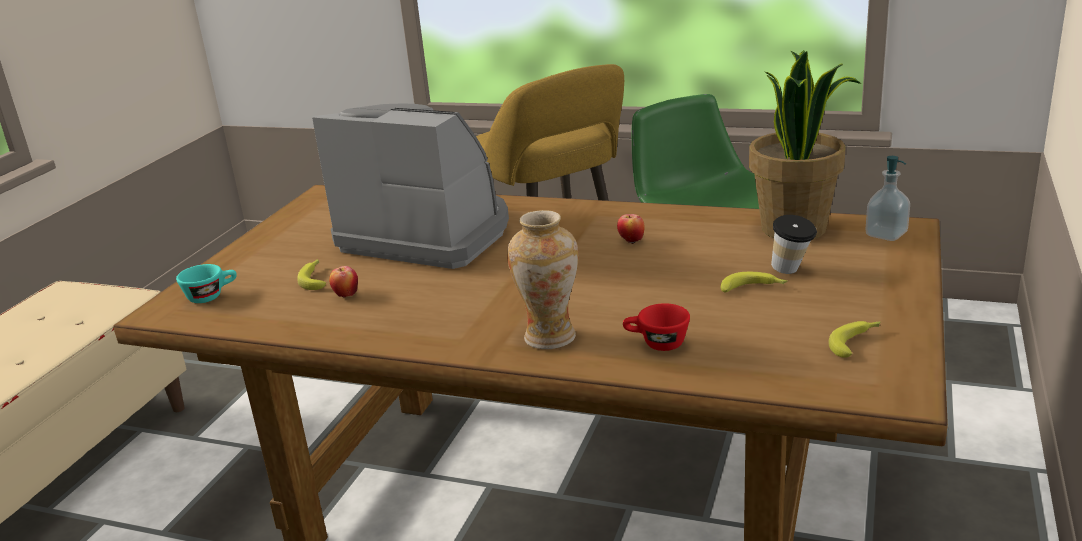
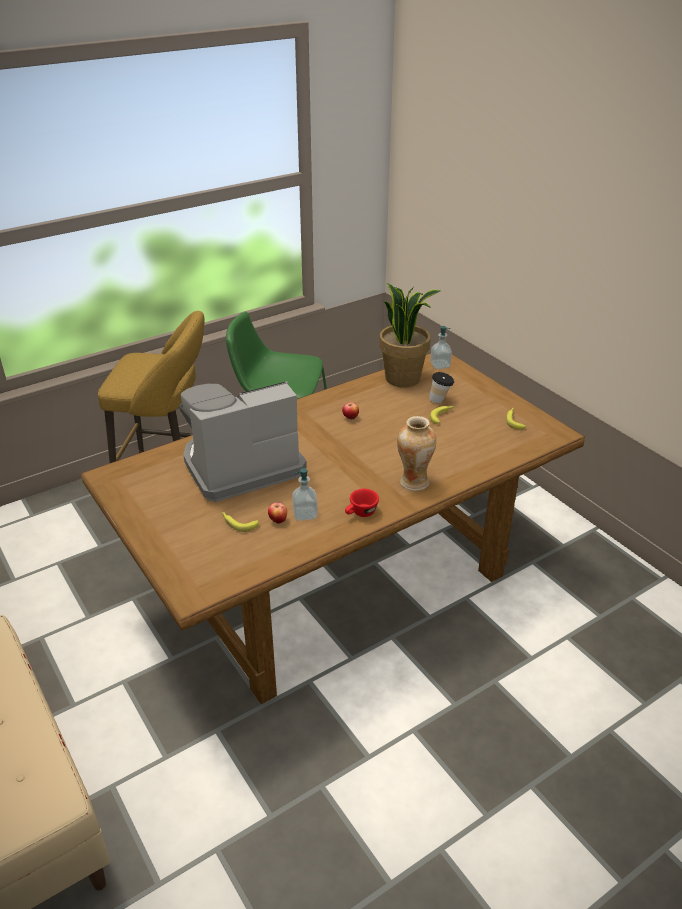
camera: 55 degrees left, 10 degrees up
(211, 296) = (200, 568): turquoise cup -> none
(378, 303) = (305, 514): none -> soap dispenser
(656, 344) = (456, 460): red cup -> red cup (360, 513)

